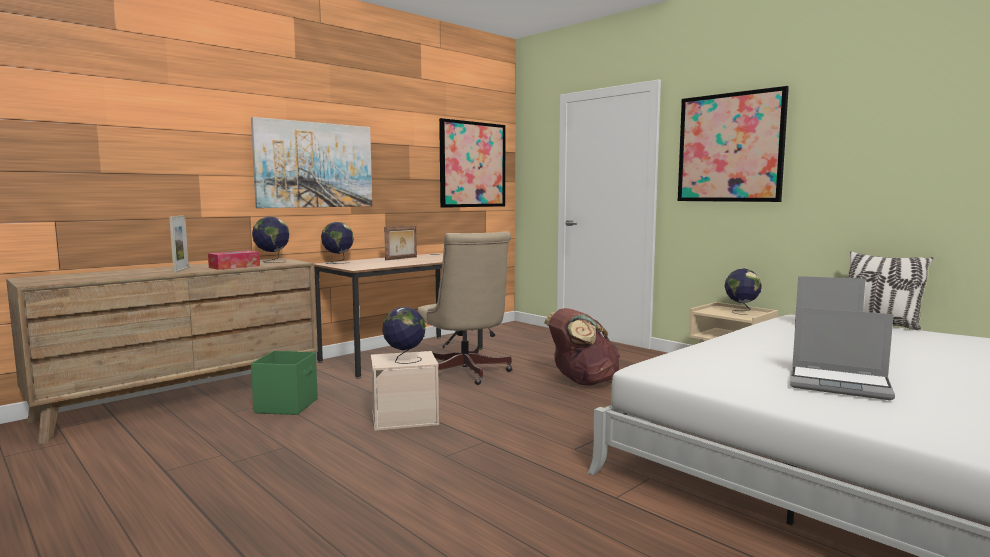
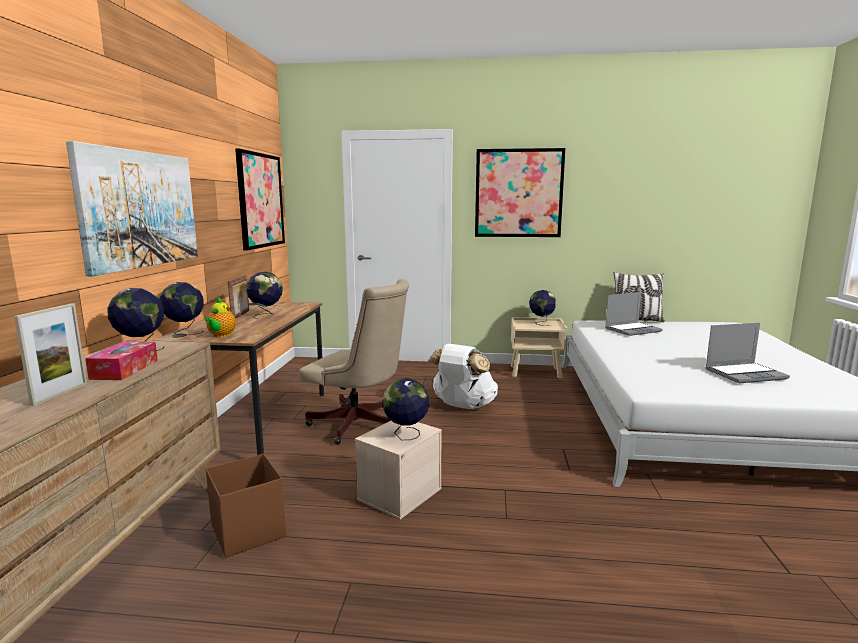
camera: 40 degrees left, 5 degrees up
(181, 270) = (60, 394): picture frame -> picture frame turned 60 degrees clockwise
(287, 405) = (248, 530): green storage box -> brown storage box
(350, 265) = (221, 335): none -> teapot
(417, 260) = (266, 315): none -> globe
(582, 382) = (463, 406): brown backpack -> white backpack

